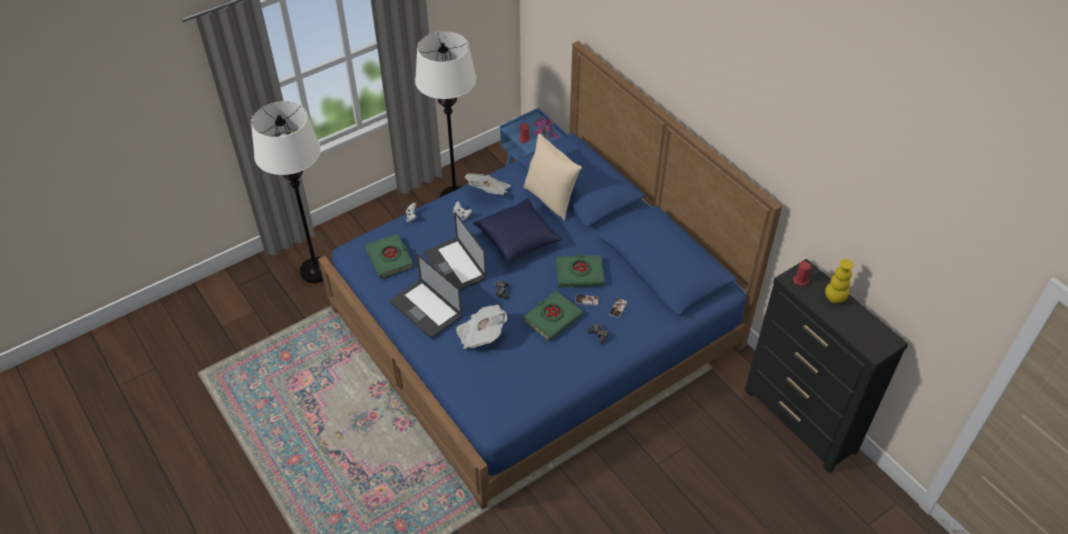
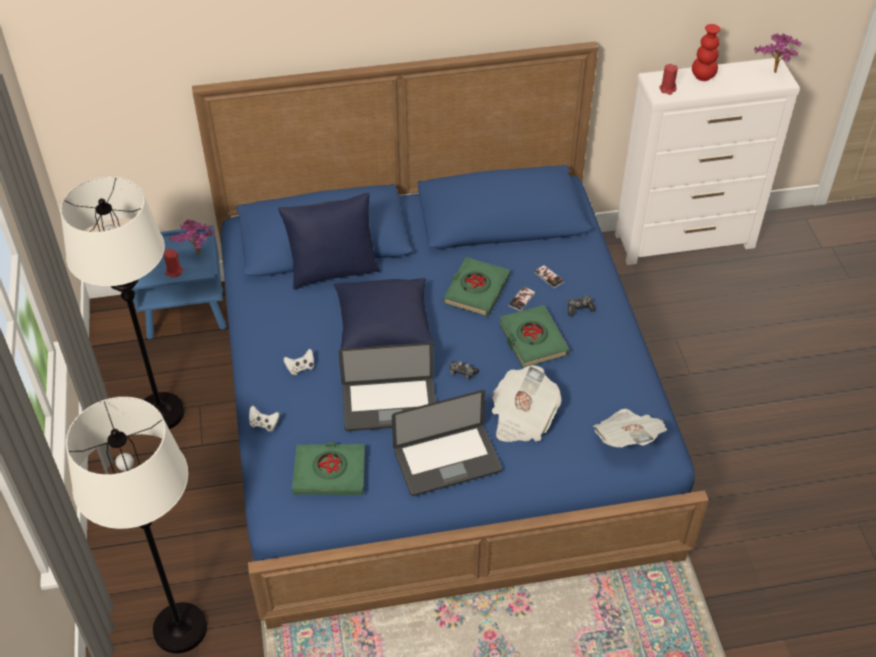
camera: 65 degrees left, 0 degrees up
(489, 192) = (277, 326): newspaper -> newspaper (626, 439)
(550, 199) = (333, 271): beige pillow -> blue pillow
(800, 421) = (685, 241): black dresser -> white dresser
(834, 298) = (703, 77): yellow vase -> red vase
(878, 343) = (774, 74): none -> potted plant

